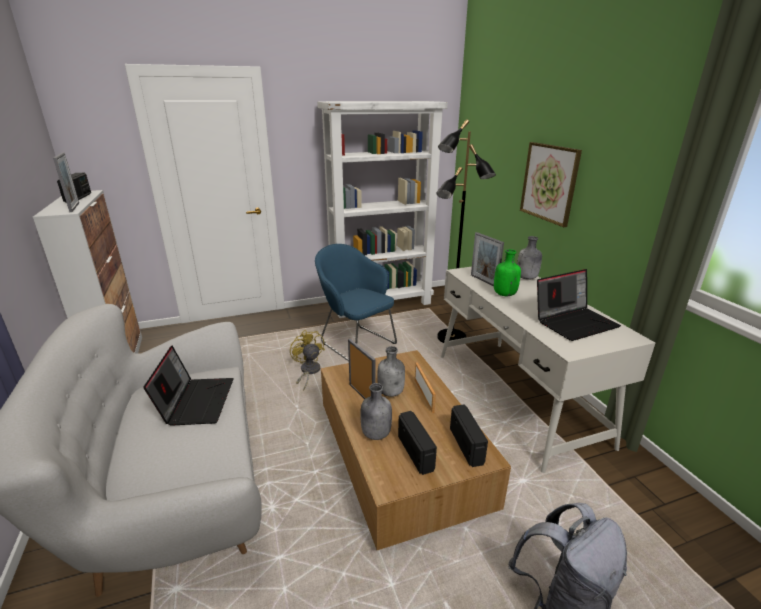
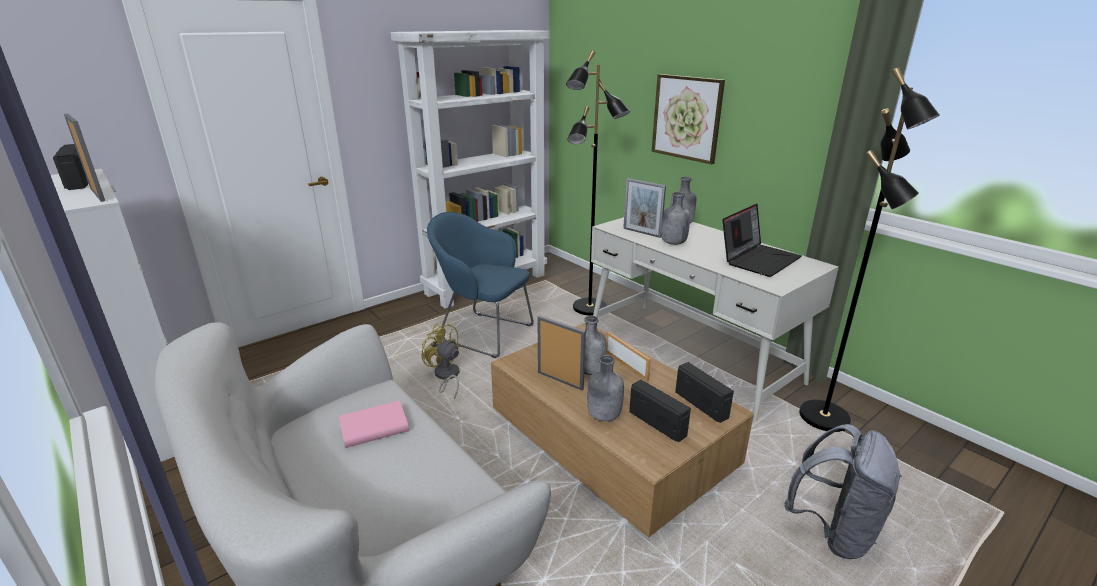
camera: 20 degrees left, 0 degrees up
(196, 401) = (374, 427): laptop -> pink book
(504, 294) = (672, 243): green bottle -> grey bottle
(618, 488) = (825, 418): none -> black floor lamp

